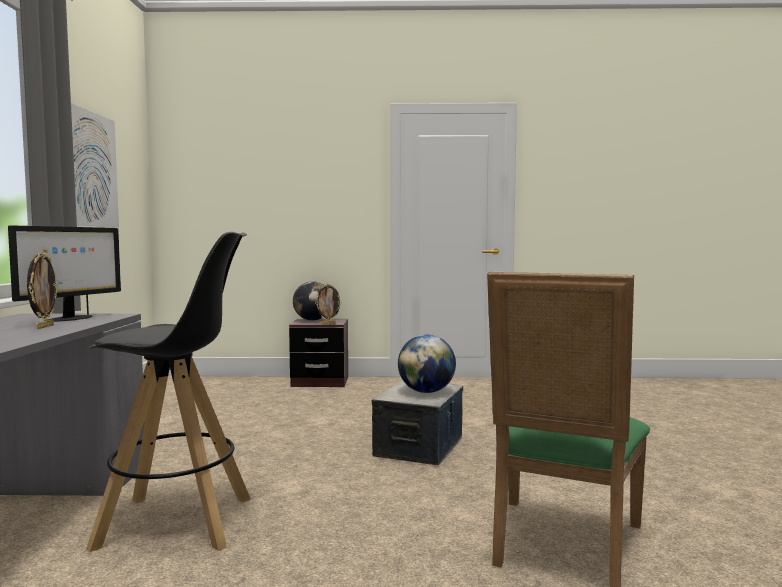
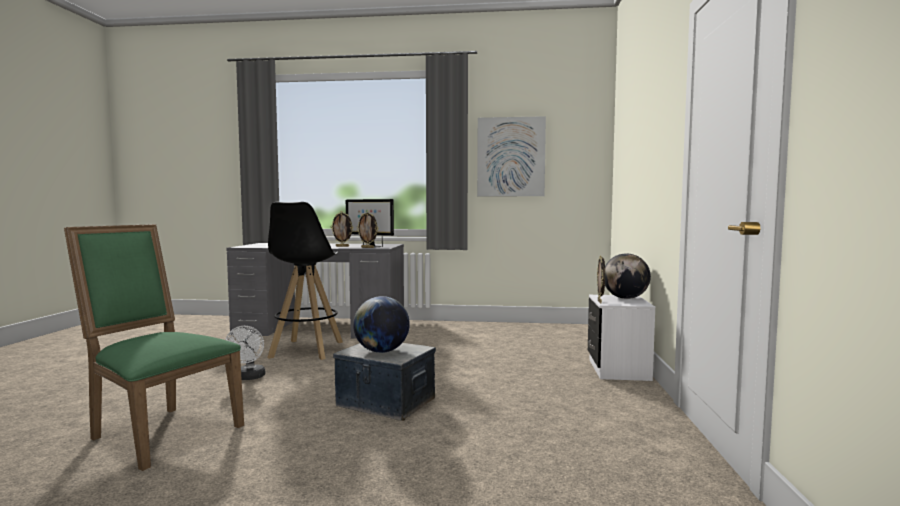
camera: 95 degrees right, 0 degrees up
(99, 318) = (368, 247): none -> picture frame
(320, 382) = (618, 370): brown nightstand -> white nightstand
(341, 540) = (249, 378): none -> white fan

